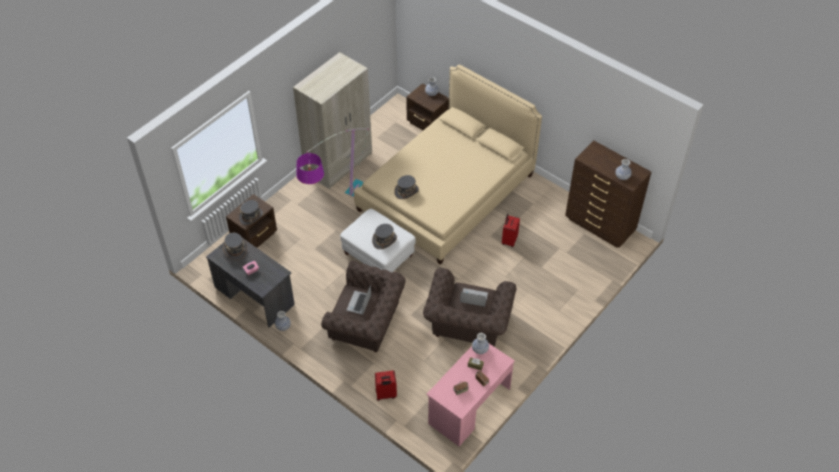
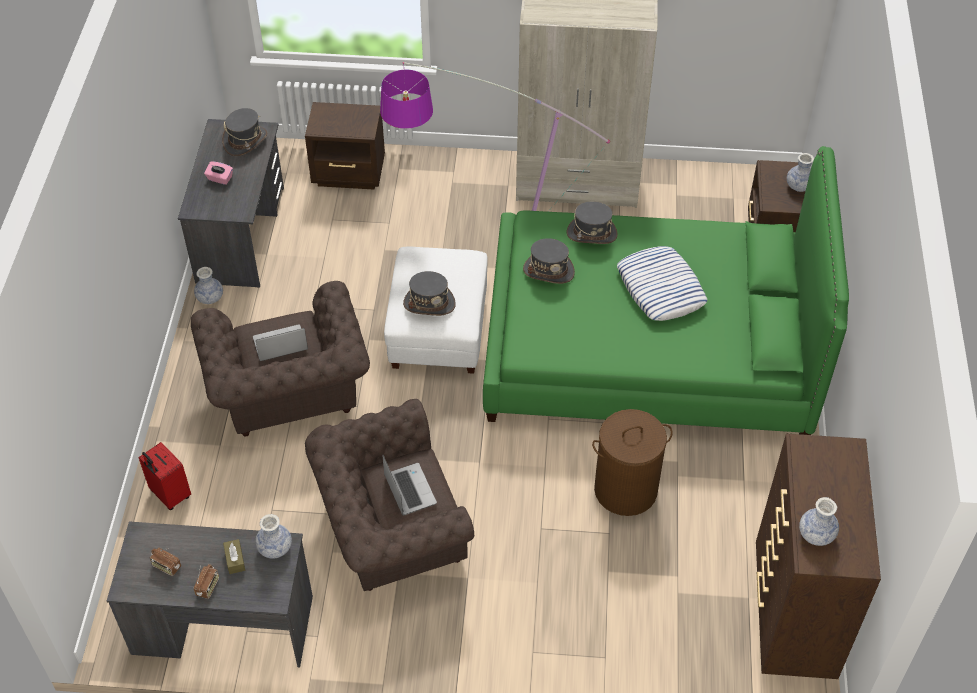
camera: 55 degrees right, 0 degrees up
(251, 216) = (335, 127): grey hat -> grey hat (591, 233)
(446, 163) = (661, 288): none -> pillow
(446, 192) = (649, 344): beige bed -> green bed
(469, 406) = (223, 625): pink desk -> grey desk
(509, 240) = (625, 489): red suitcase -> brown laundry basket

